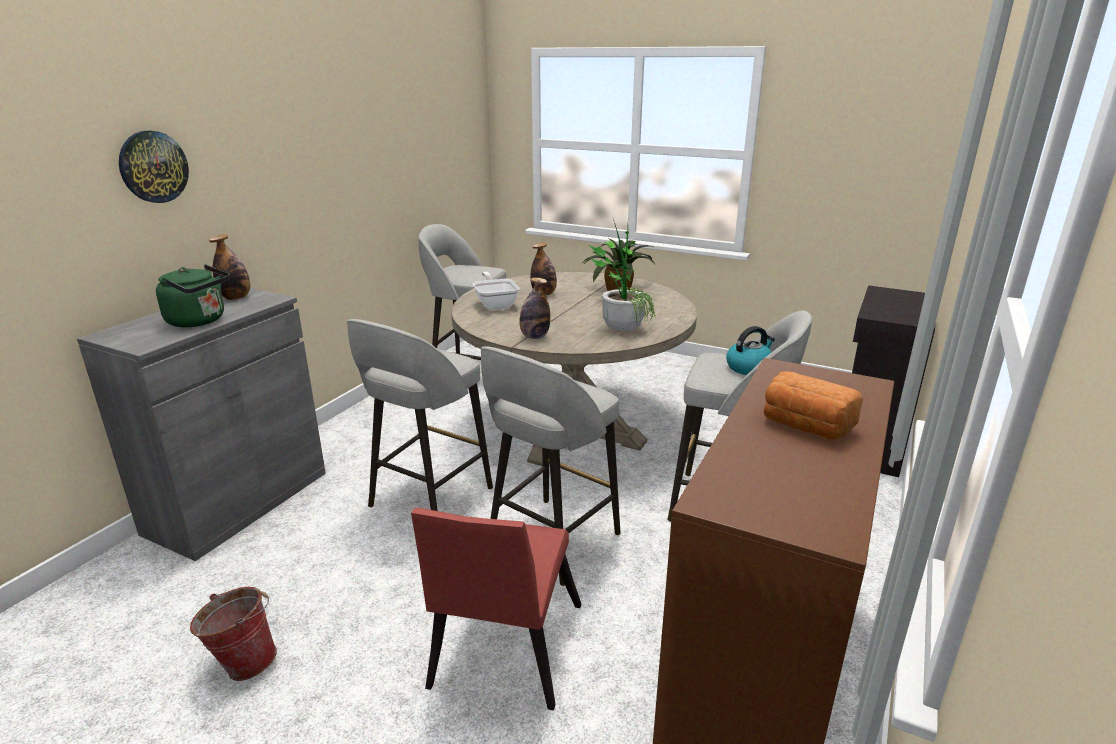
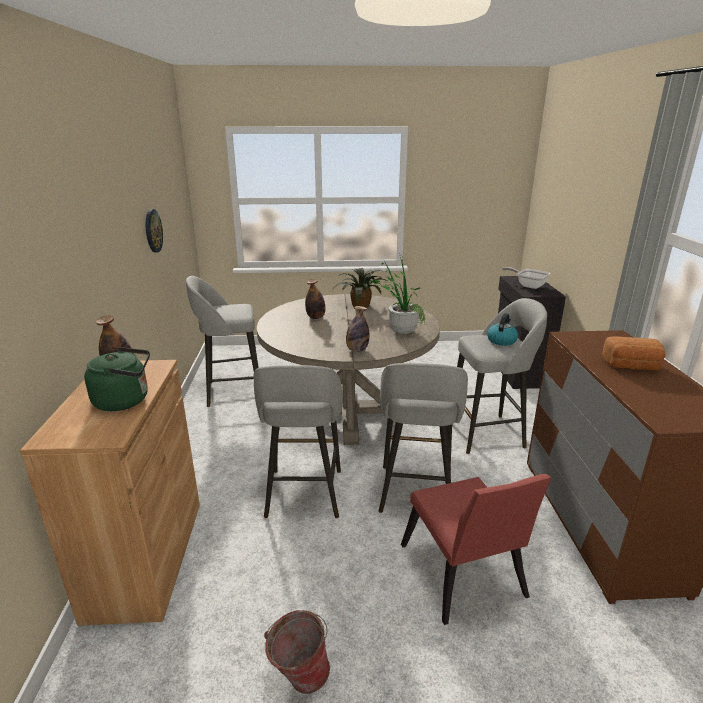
camera: 30 degrees left, 0 degrees up
(153, 167) = (40, 261): wall clock -> wall clock (153, 231)
(238, 502) = (146, 557): grey cabinet -> brown cabinet
(495, 304) = (293, 332): frying pan -> frying pan (528, 285)

